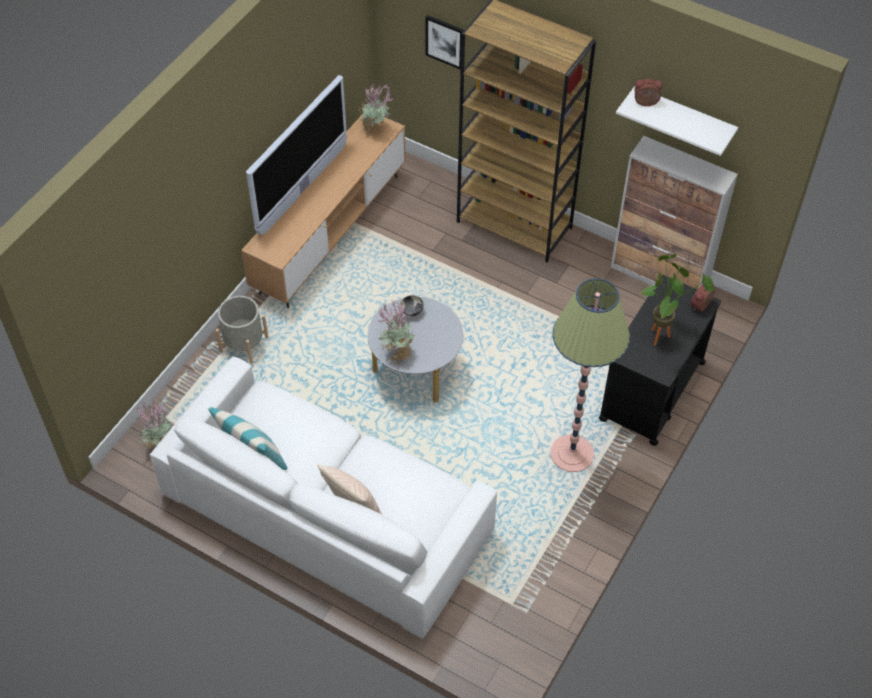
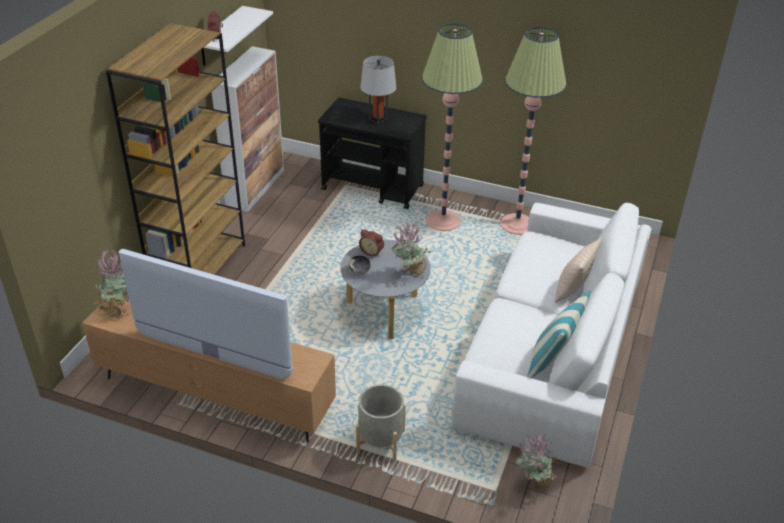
camera: 100 degrees left, 15 degrees down
(445, 41) = (83, 173): picture -> none
(555, 534) = (517, 225): none -> floor lamp
(661, 334) = (378, 119): potted plant -> grey table lamp
(702, 306) = (346, 104): alarm clock -> alarm clock (372, 251)

